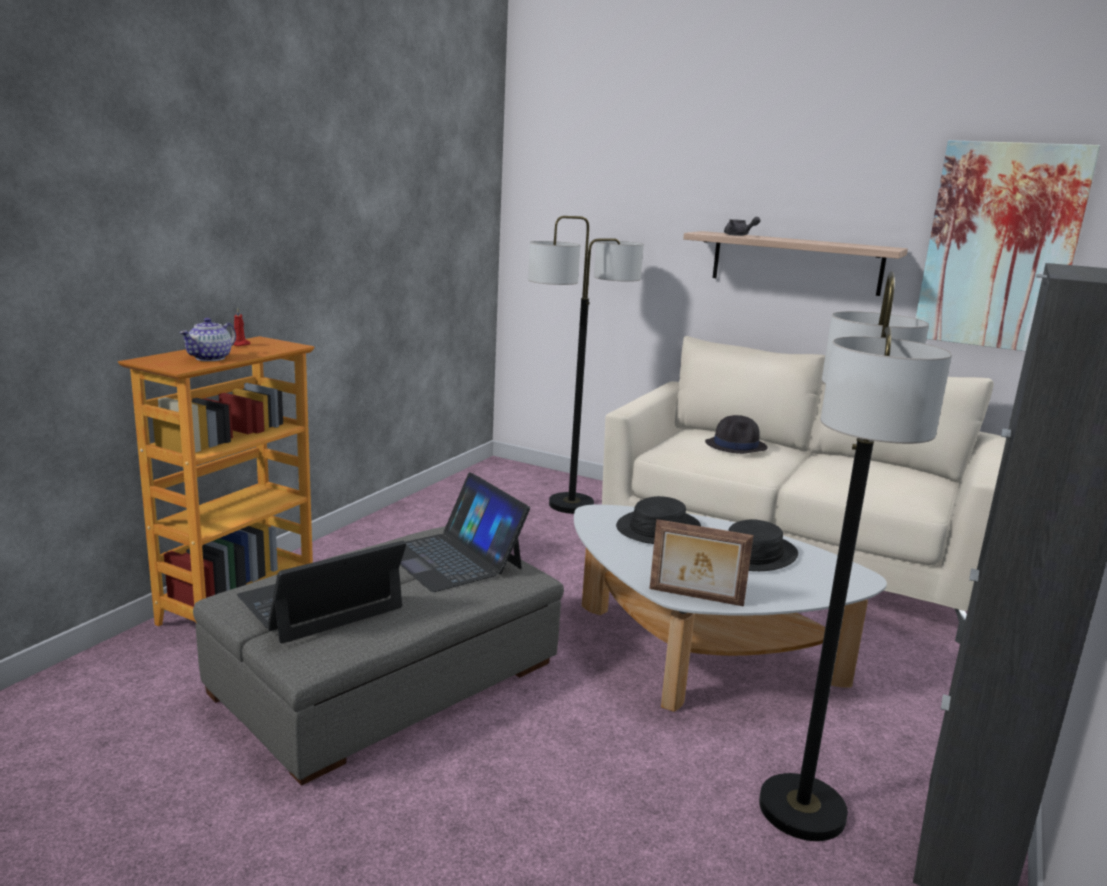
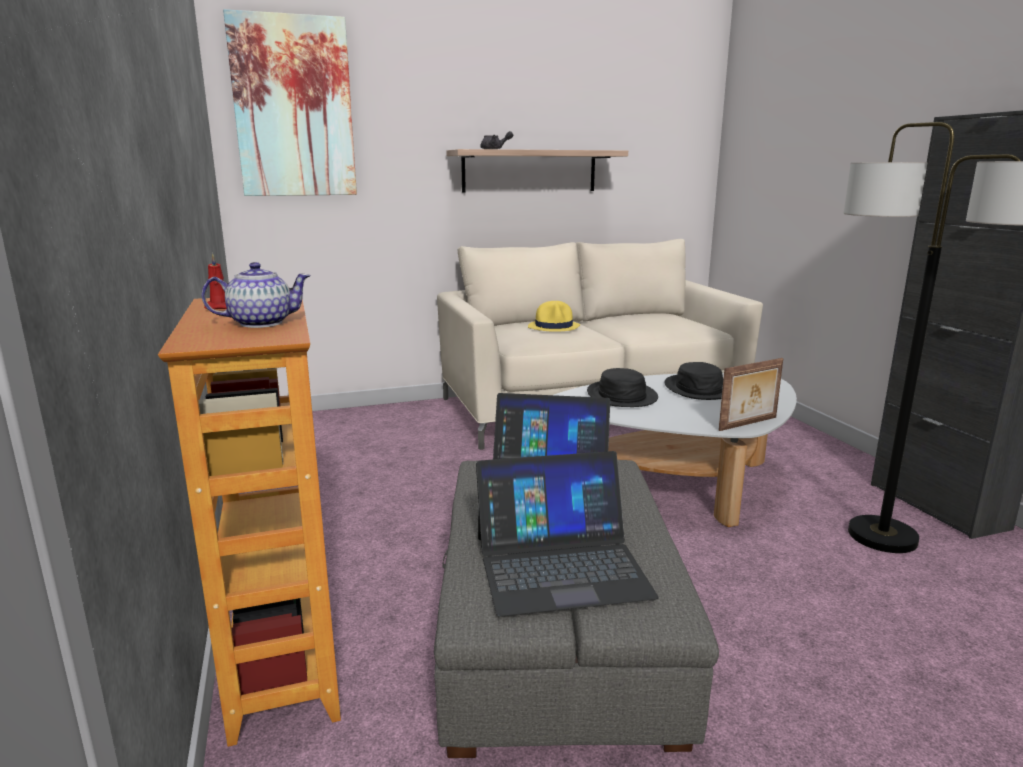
camera: 45 degrees left, 0 degrees up
(211, 358) = (260, 323): teapot -> teapot turned 90 degrees counterclockwise
(320, 603) = (560, 565): laptop -> laptop turned 105 degrees counterclockwise
(571, 505) = (397, 429): floor lamp -> none
(736, 446) = (554, 327): black hat -> yellow hat
(1000, 247) = (663, 145): picture -> picture (294, 108)

